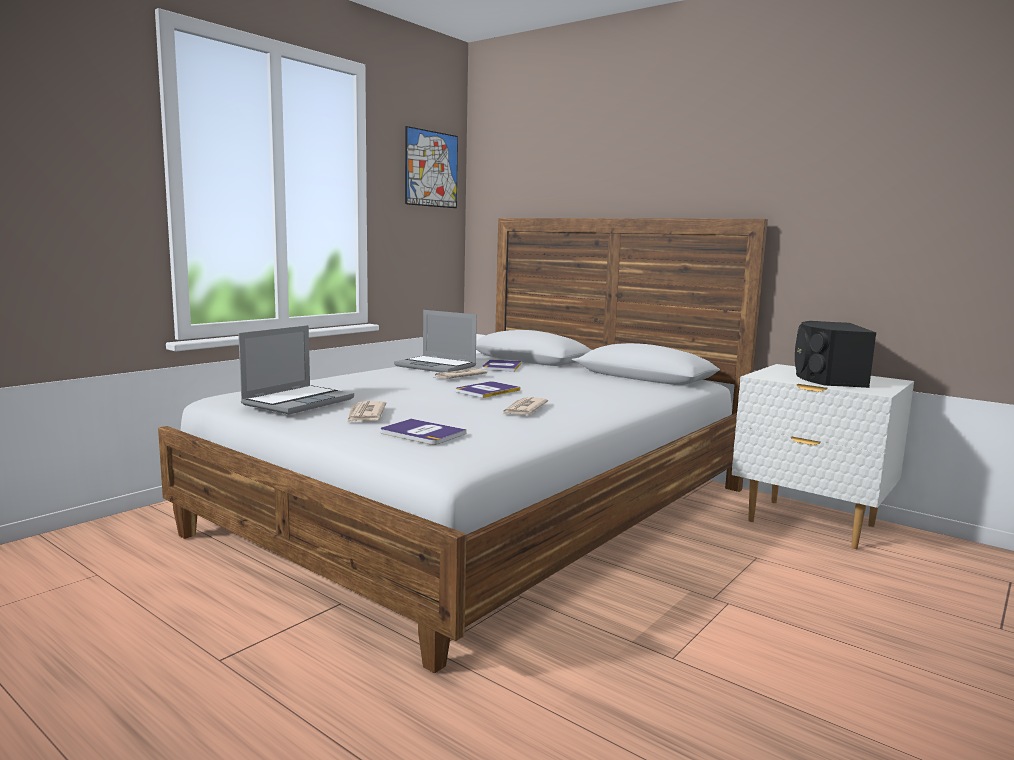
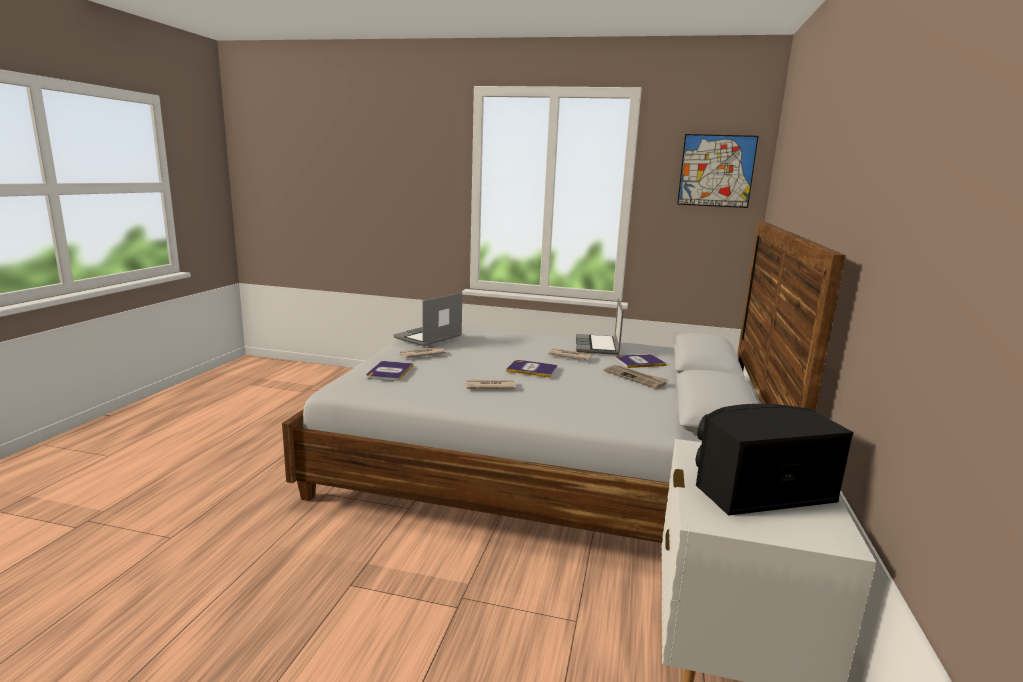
camera: 65 degrees right, 5 degrees up
(298, 401) = (428, 337): laptop -> laptop turned 120 degrees clockwise
(545, 374) = (635, 378): none -> newspaper

